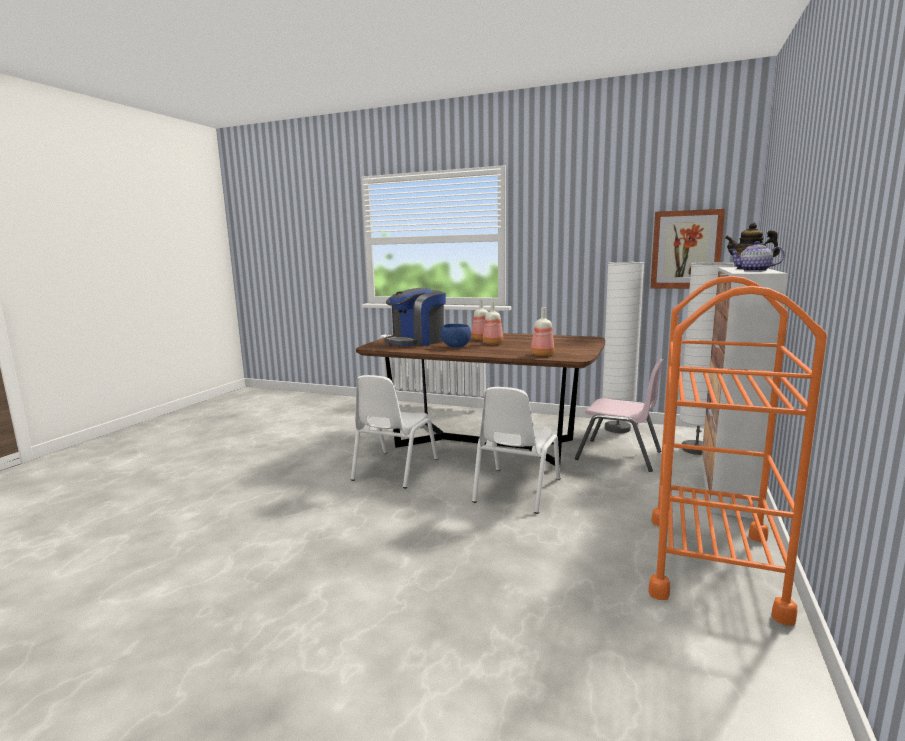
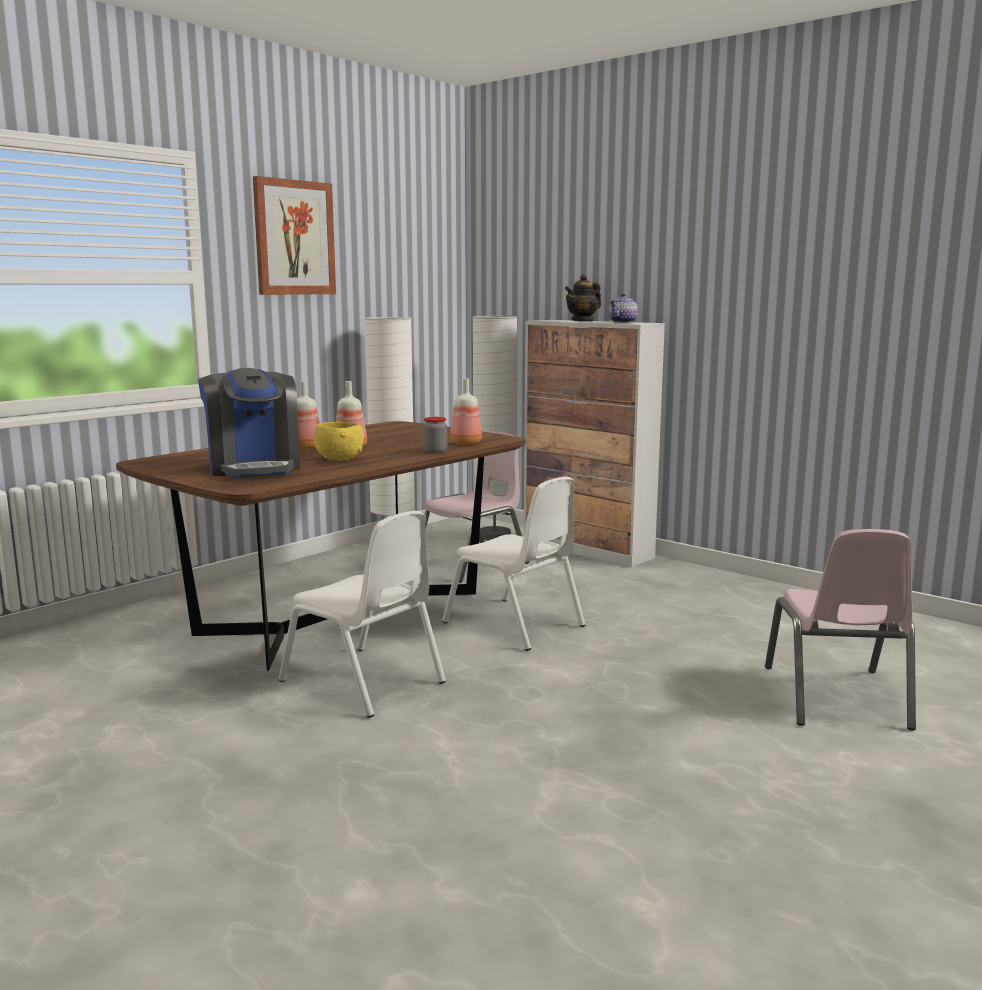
camera: 70 degrees left, 0 degrees up
(456, 346) = (339, 459): blue bowl -> yellow bowl
(479, 659) = (835, 697): none -> pink chair
(503, 354) = (435, 452): none -> jar
(686, 250) = (414, 301): picture -> picture (294, 238)
(713, 564) = (718, 589): orange cart -> none

